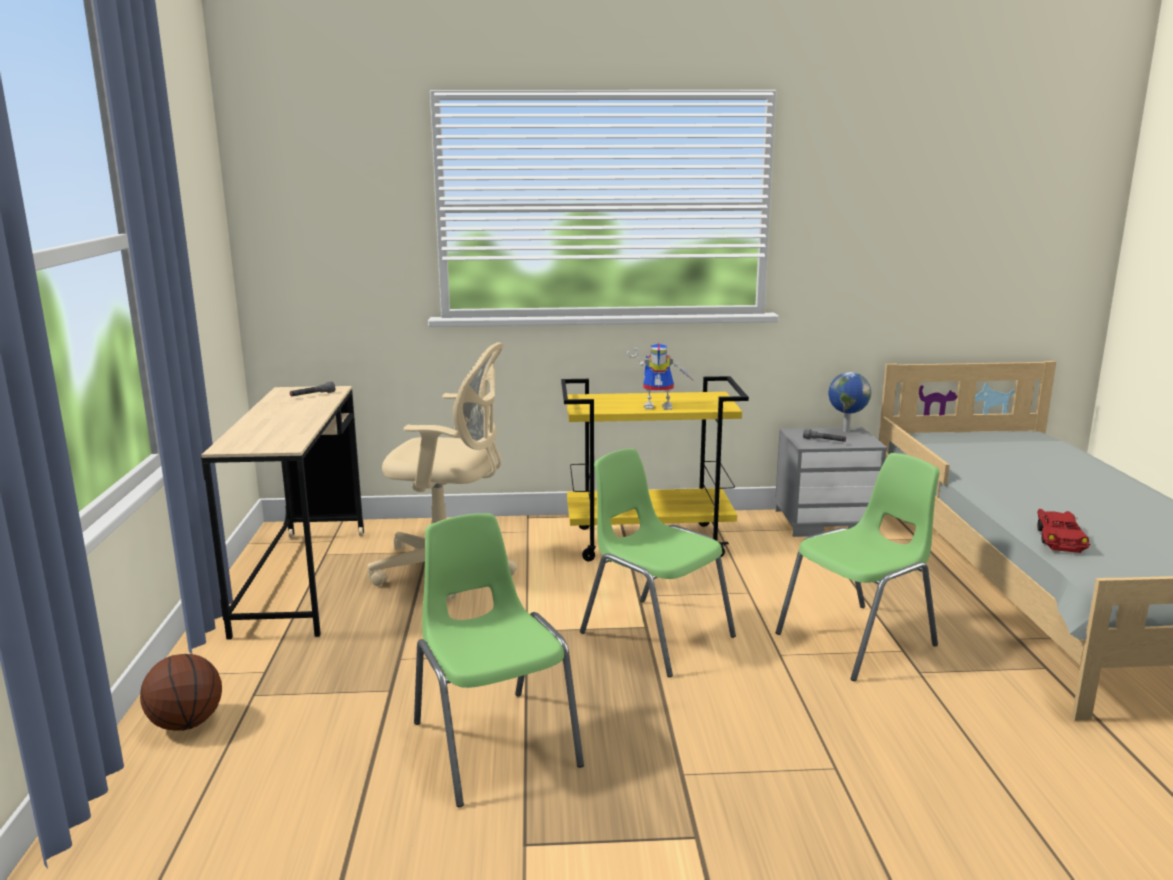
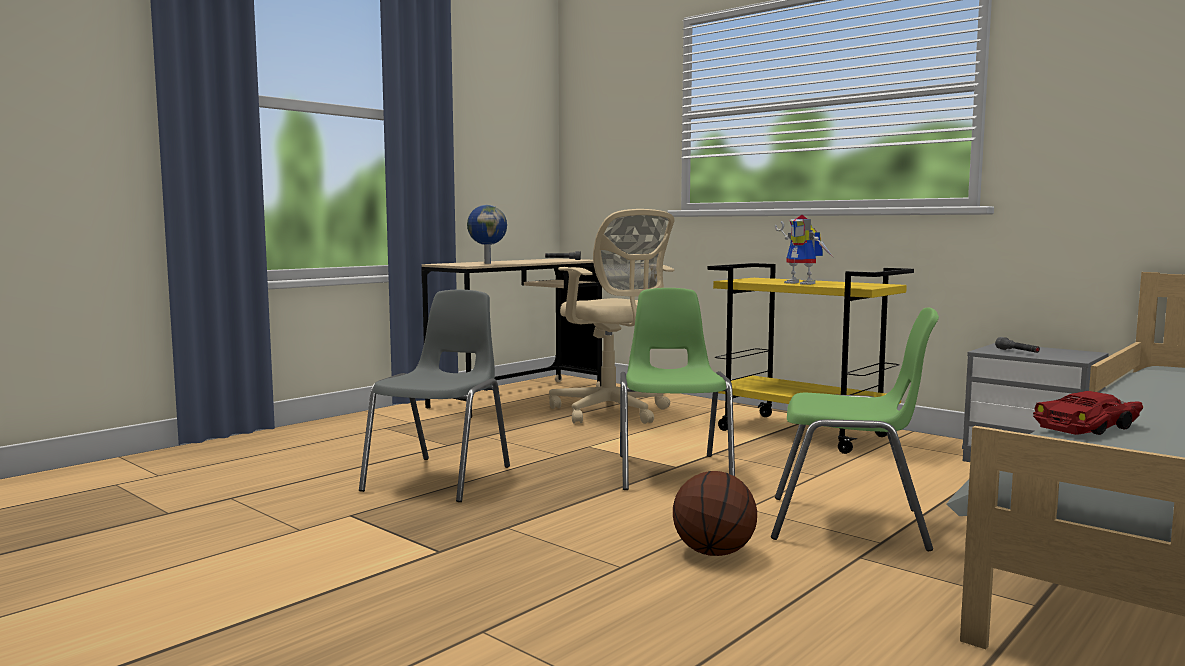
camera: 45 degrees right, 10 degrees down
(187, 724) = (335, 428): basketball -> basketball (714, 553)
(493, 743) = (441, 478): green chair -> grey chair
(845, 431) = (1071, 351): globe -> globe (487, 263)

